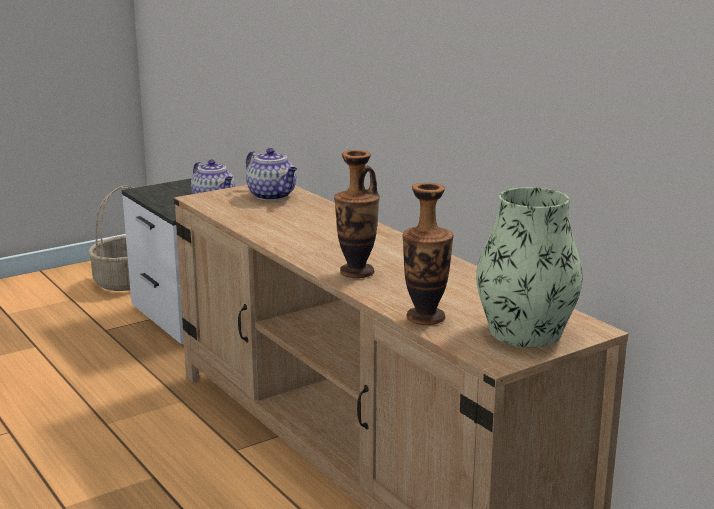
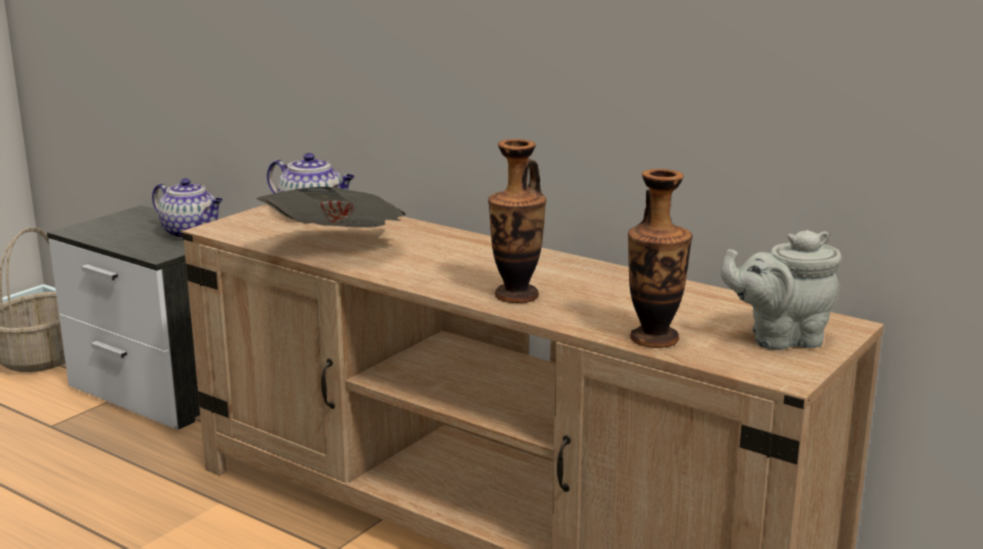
camera: 20 degrees left, 0 degrees up
(266, 221) = (338, 248): none -> newspaper
(525, 332) = (780, 339): vase -> grey teapot

